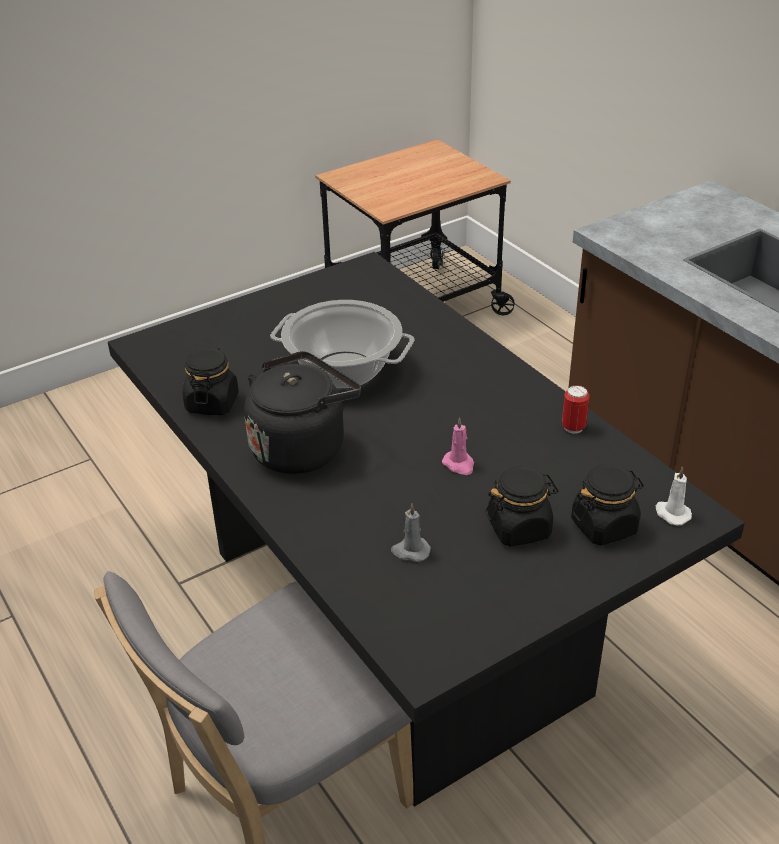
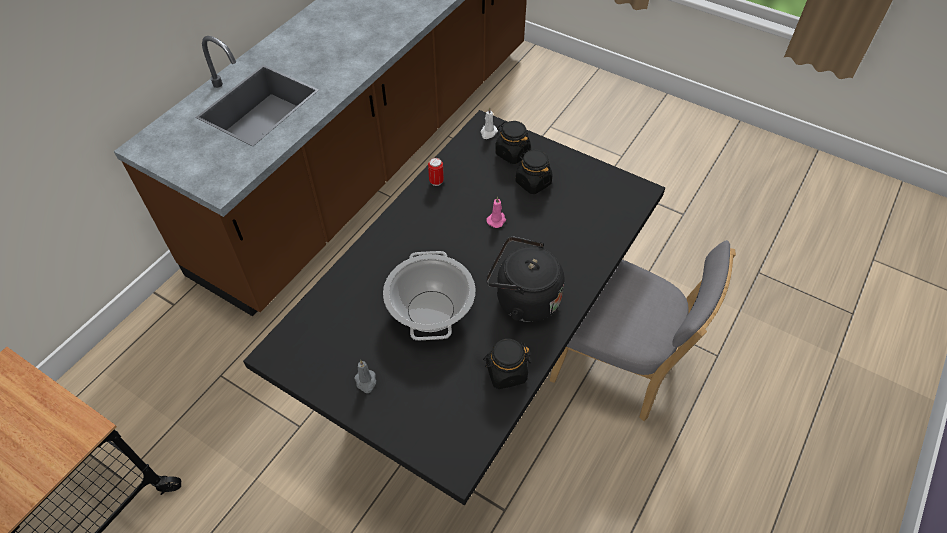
camera: 115 degrees left, 15 degrees up
(410, 551) = (576, 218): grey candle -> grey candle (366, 382)

